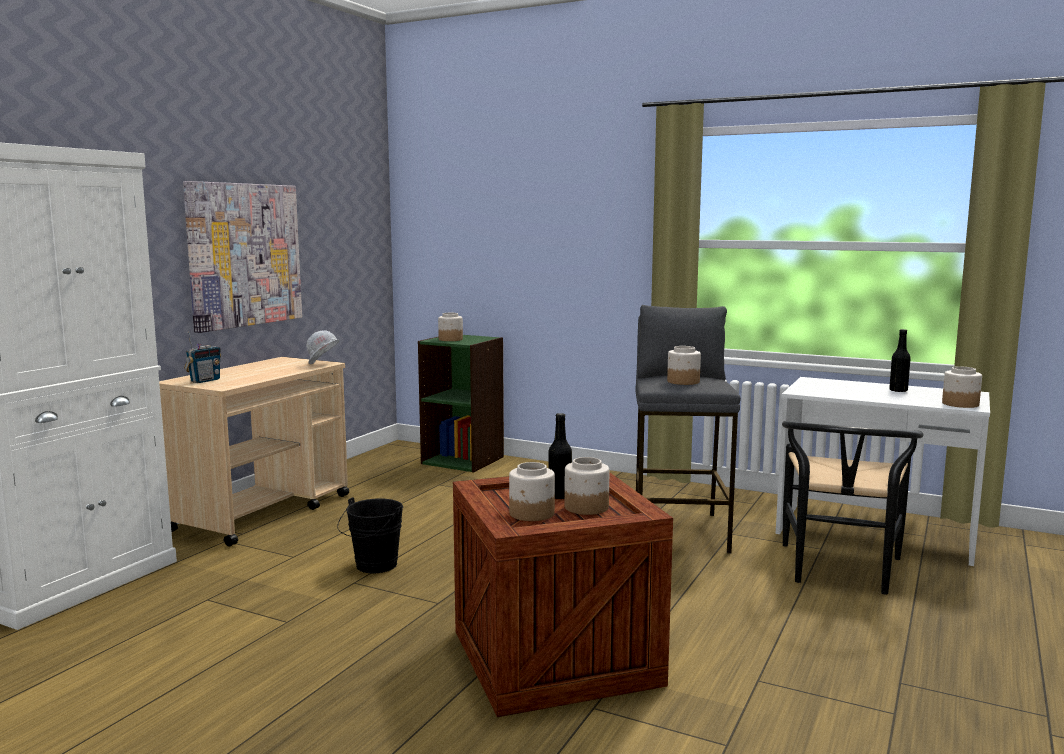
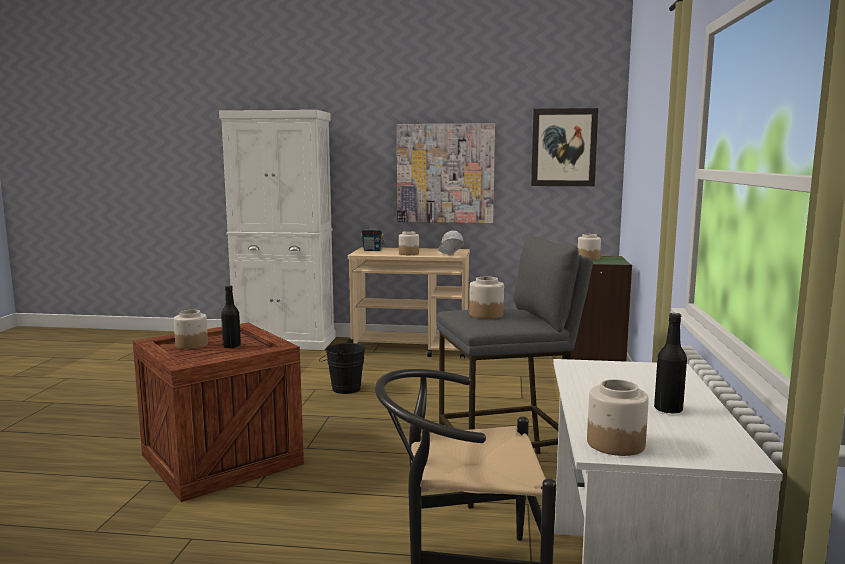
camera: 70 degrees right, 0 degrees up
(349, 217) = (563, 147): none -> picture
(585, 507) = (206, 354): jar -> jar (408, 254)

